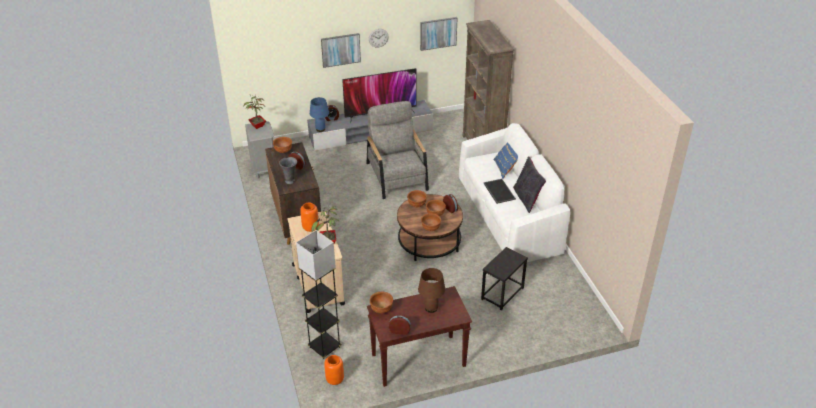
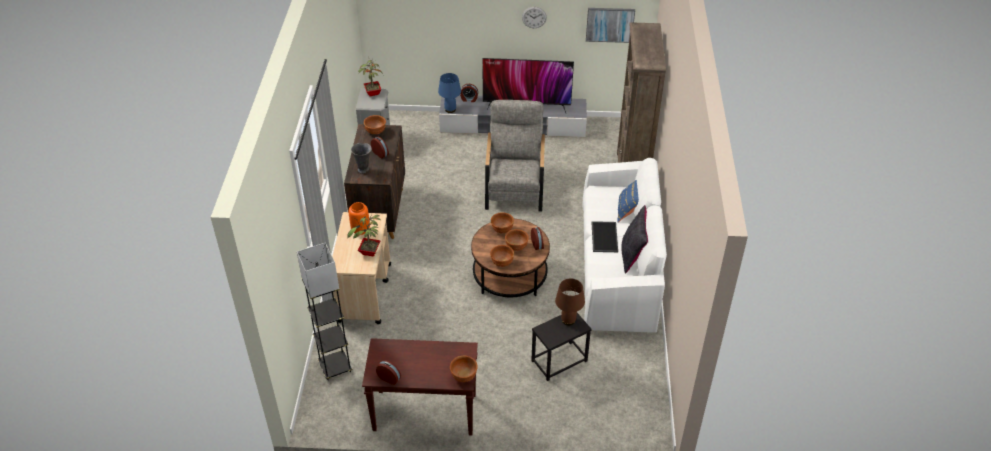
camera: 20 degrees right, 5 degrees up
(335, 380) = (327, 407): orange vase -> none
(340, 50) = (487, 23): picture -> none
(381, 309) = (383, 347): brown bowl -> brown bowl (463, 376)
(431, 308) = (437, 361): brown table lamp -> brown table lamp (568, 320)

